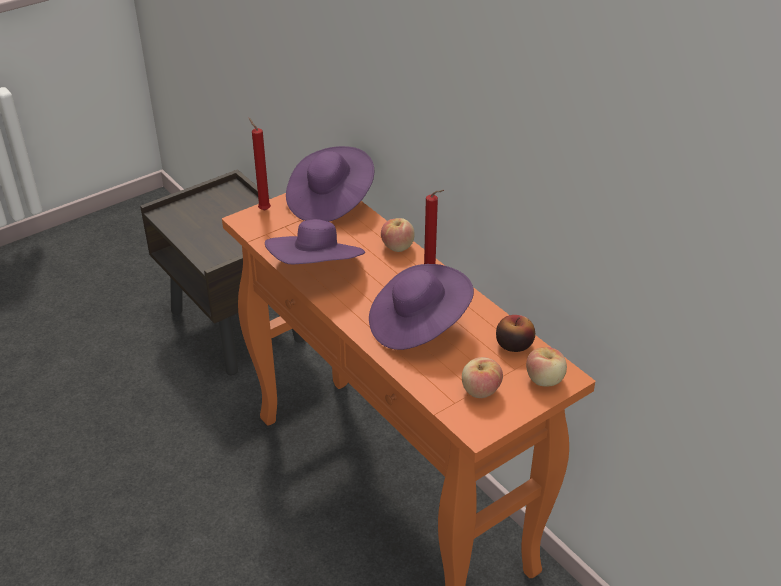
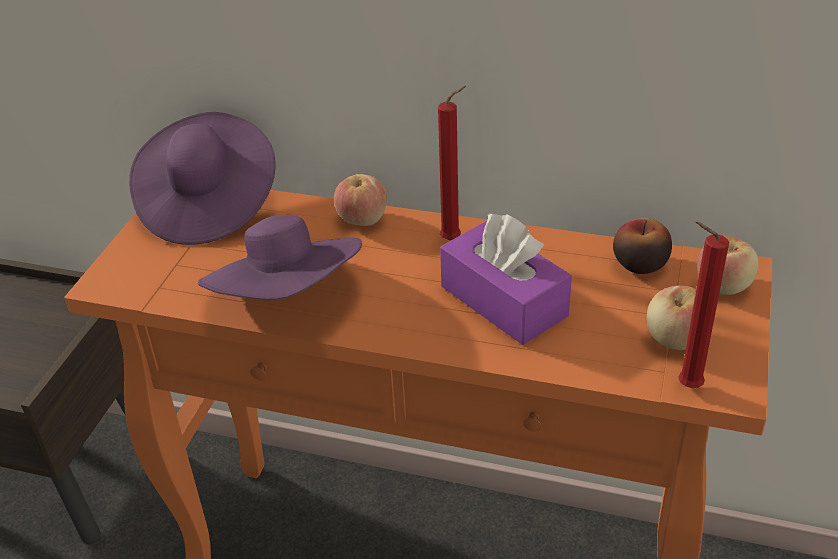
camera: 35 degrees left, 0 degrees up
(263, 209) = (119, 257): red candle -> red candle (685, 386)
(418, 325) = (503, 301): purple hat -> purple tissue box

